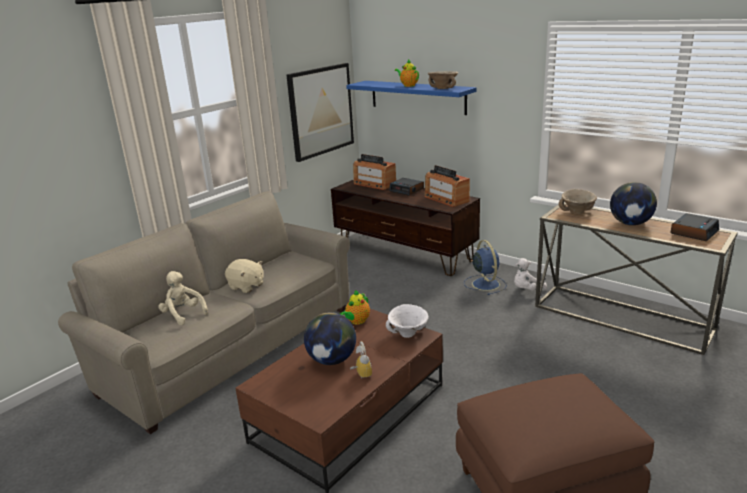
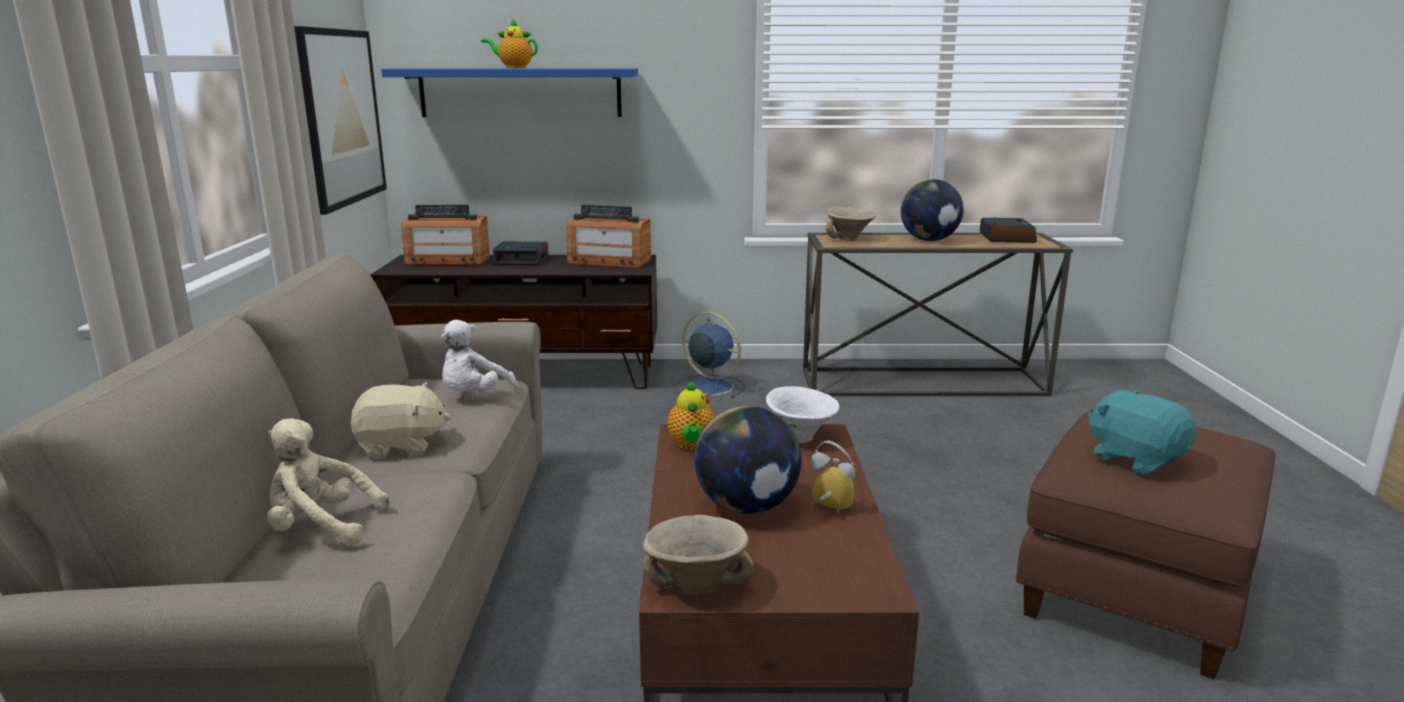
camera: 40 degrees left, 5 degrees down
(443, 88) = (590, 68): beige bowl -> beige bowl (696, 584)
(519, 409) = (1135, 459): none -> turquoise plush toy
(526, 289) = (773, 380): white plush toy -> white plush toy (473, 396)

